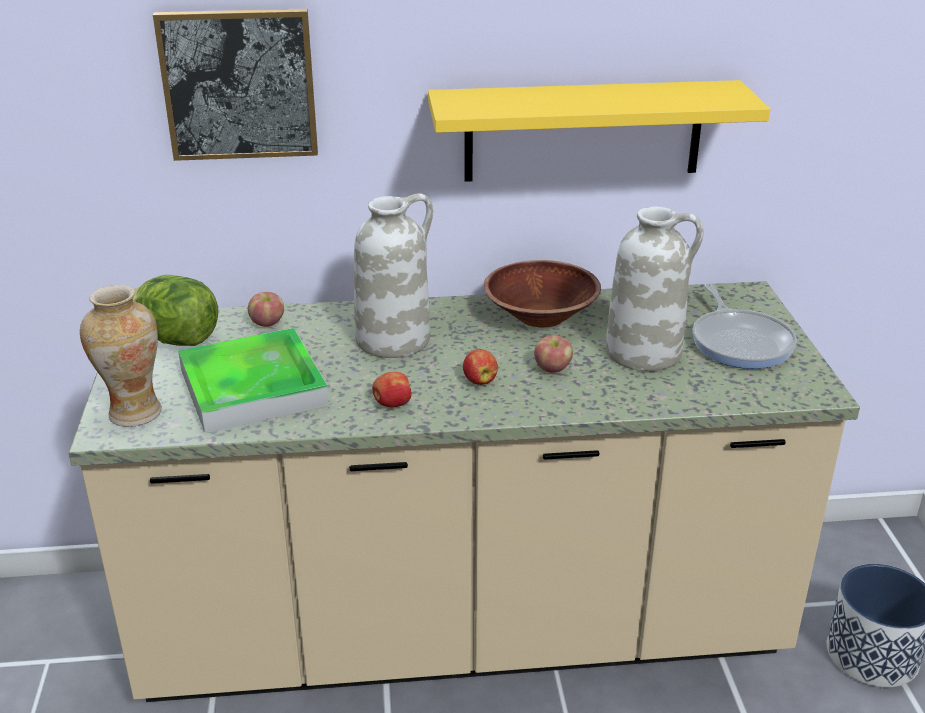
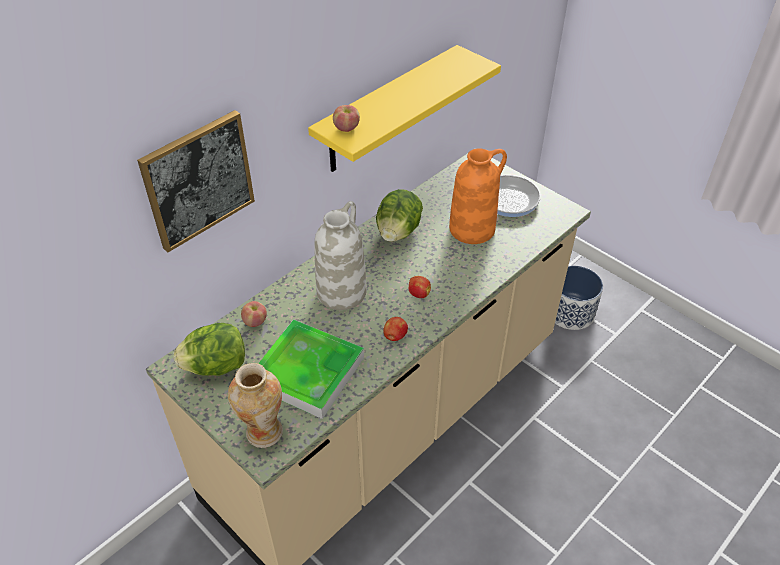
camera: 40 degrees left, 15 degrees up
(541, 317) = (398, 232): brown bowl -> lettuce
(552, 369) = (443, 265): apple -> apple (346, 128)
(645, 352) = (472, 228): white vase -> orange vase

